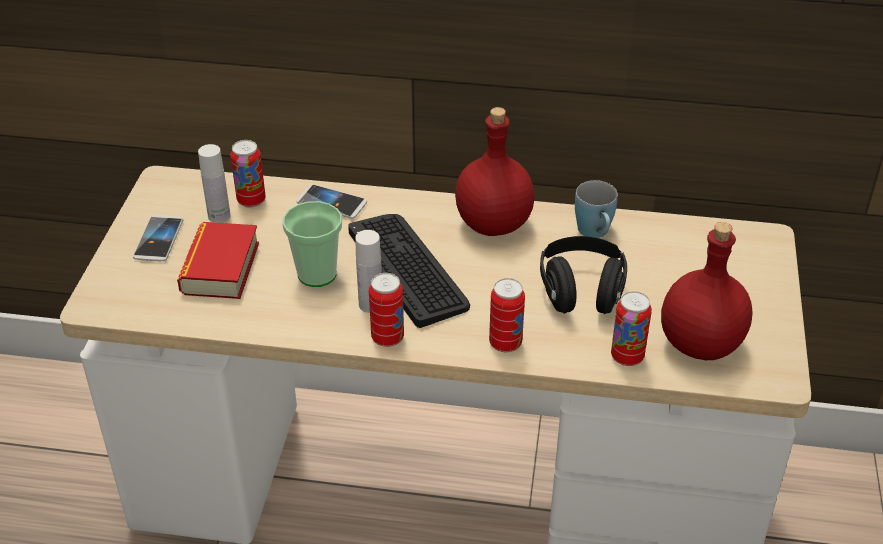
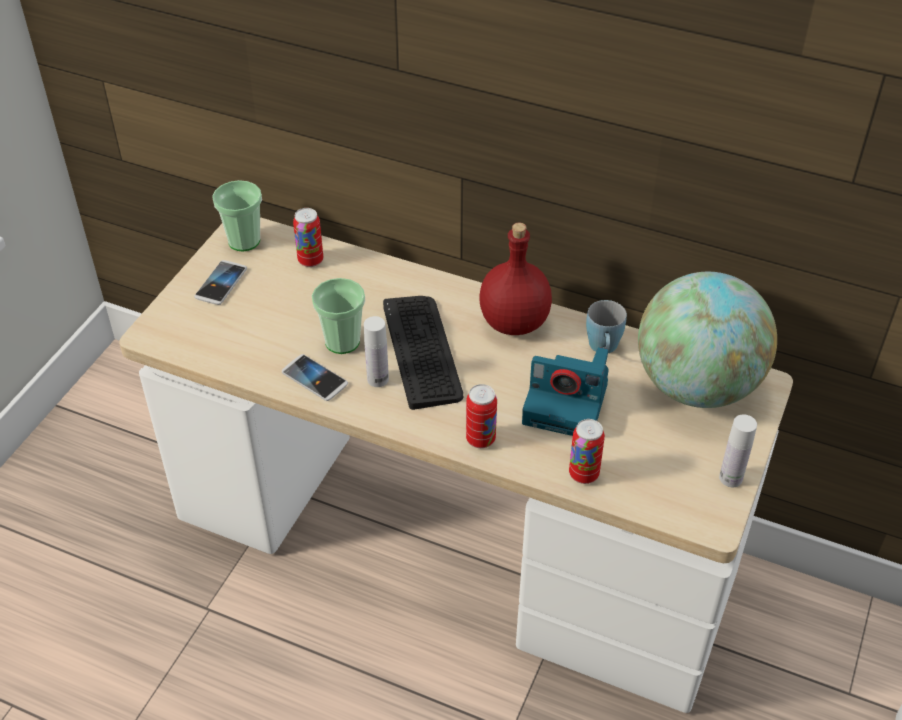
camera: 15 degrees right, 5 degrees up
(169, 193) = (244, 241): none -> cup
(219, 216) = (278, 270): white bottle -> white bottle (730, 478)
(220, 268) = (263, 320): book -> none
(331, 203) = (379, 275): phone -> phone (314, 378)
(387, 338) = (381, 413): can -> none
(581, 292) = (567, 404): black headphones -> camera
(699, 345) = (654, 476): red bottle -> none
(703, 251) = (697, 386): none -> globe

